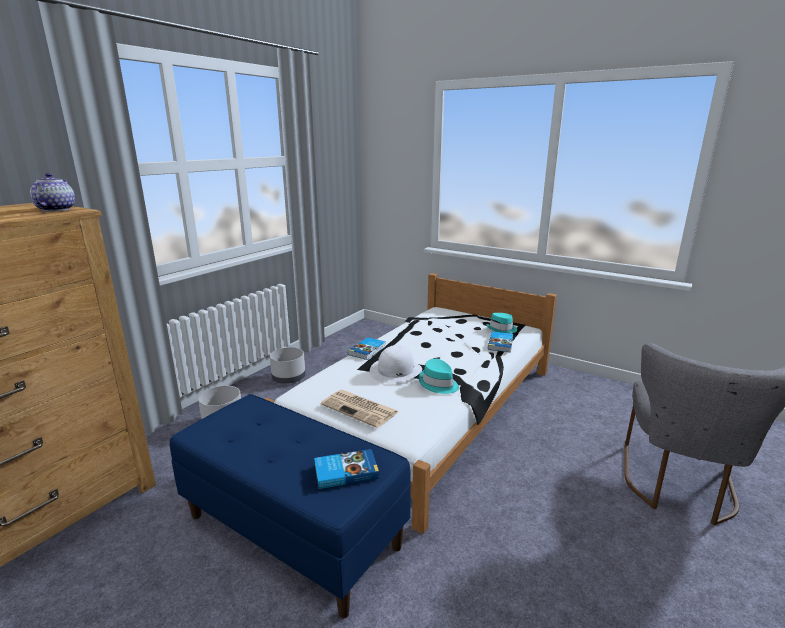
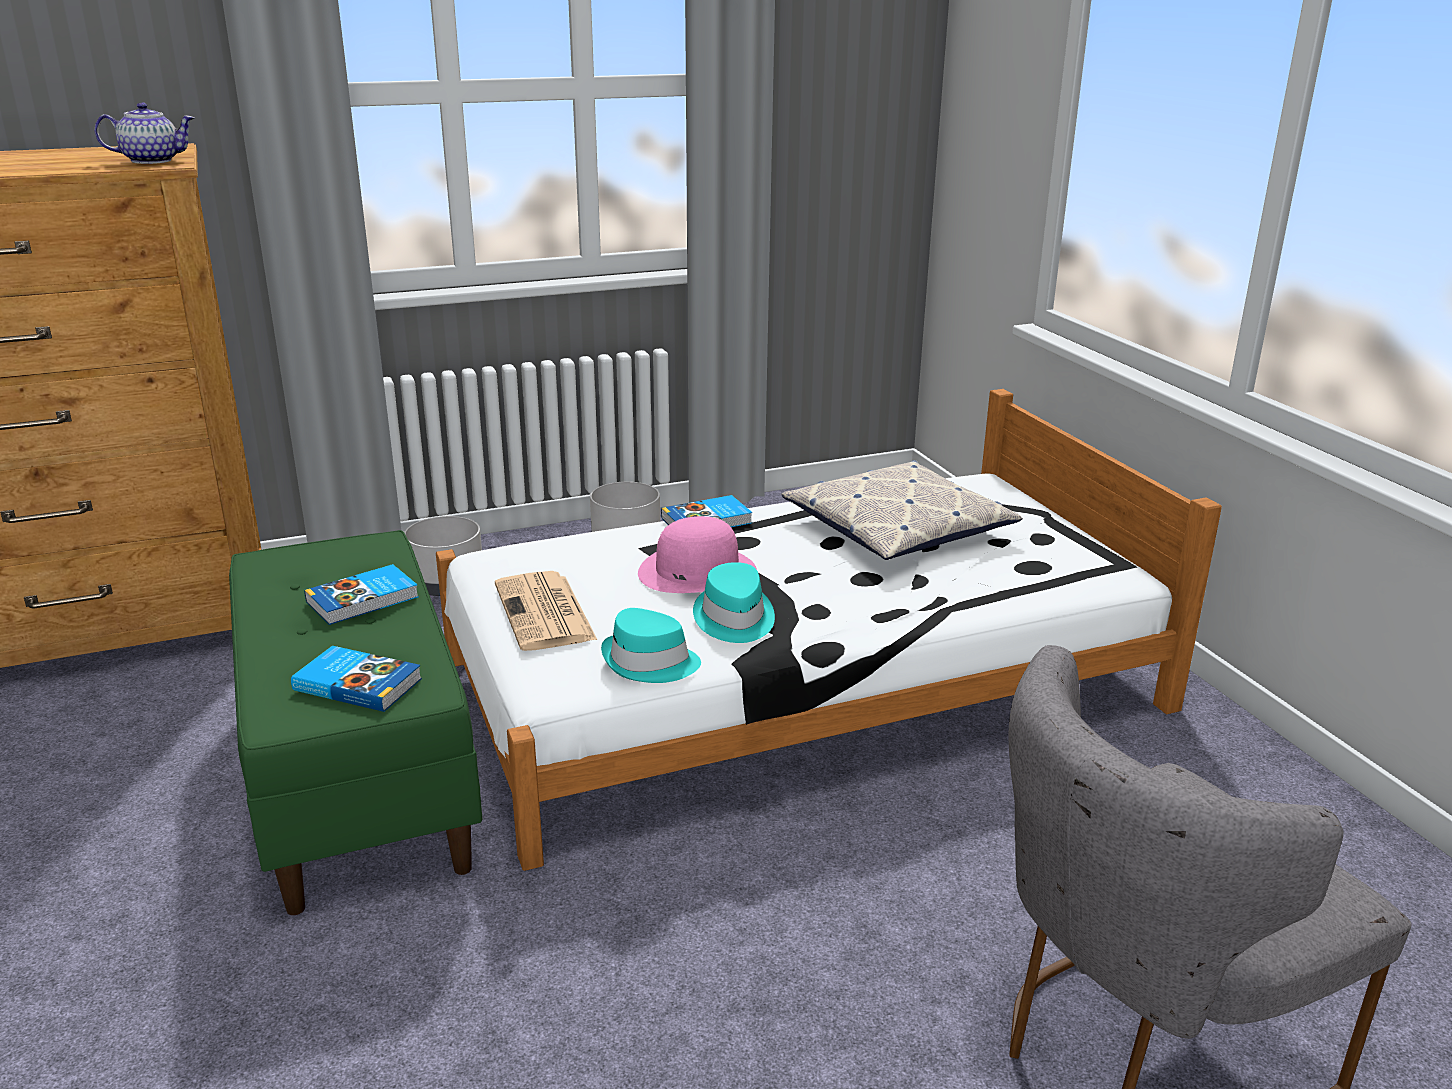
camera: 35 degrees right, 5 degrees up
(56, 209) = (152, 161): teapot -> teapot turned 45 degrees clockwise
(294, 531) = (361, 777): blue bench -> green bench
(395, 371) = (697, 571): white hat -> pink hat
(439, 333) = (898, 527): none -> pillow
(501, 344) = (994, 587): book -> book (364, 600)
(502, 329) = (1054, 560): turquoise hat -> turquoise hat (650, 663)

